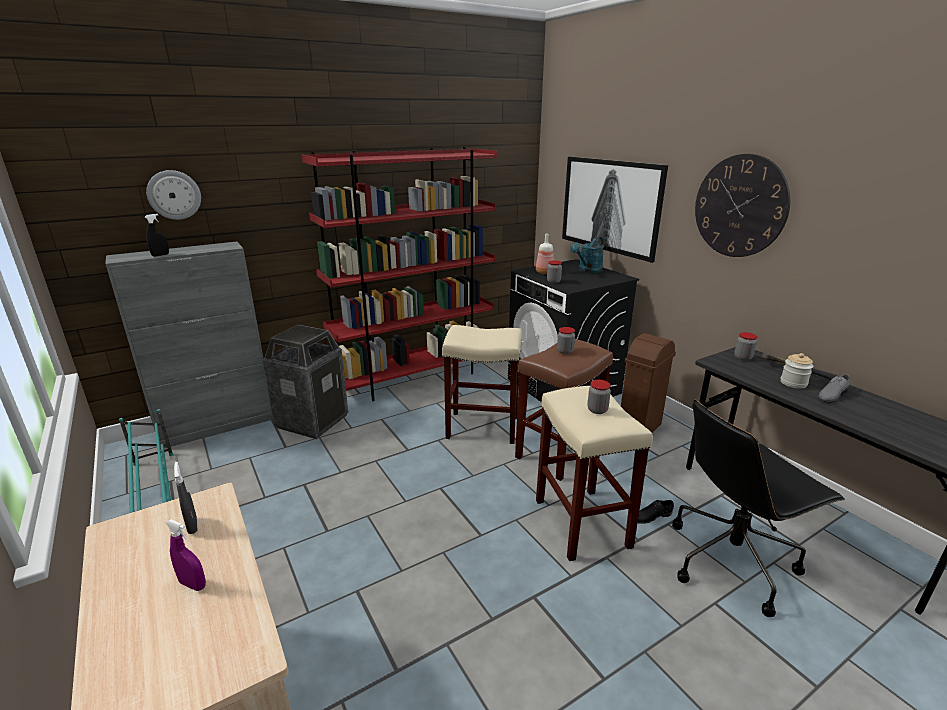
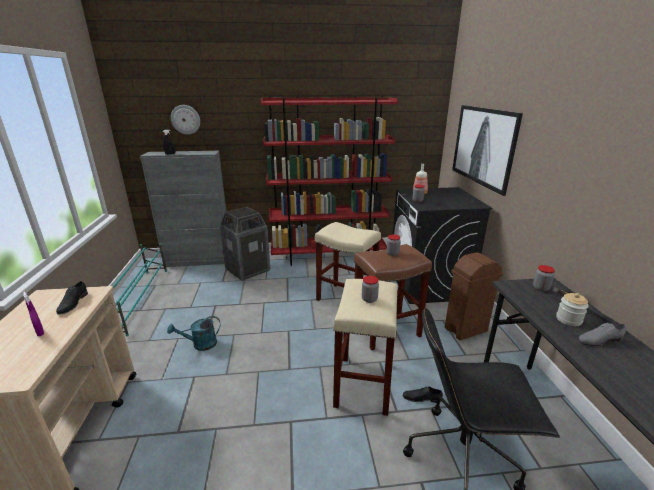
camera: 25 degrees right, 0 degrees up
(192, 526) = (72, 303): grey spray bottle -> black shoe
(587, 270) = (456, 196): turquoise watering can -> turquoise watering can (200, 344)
(740, 206) = (568, 152): wall clock -> none

